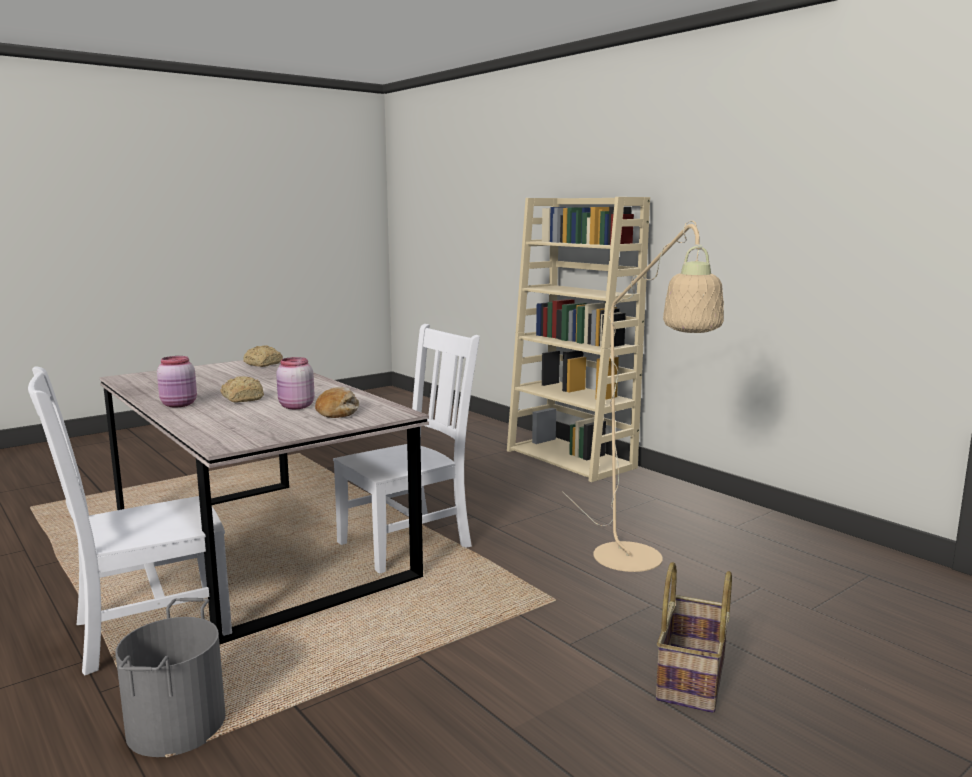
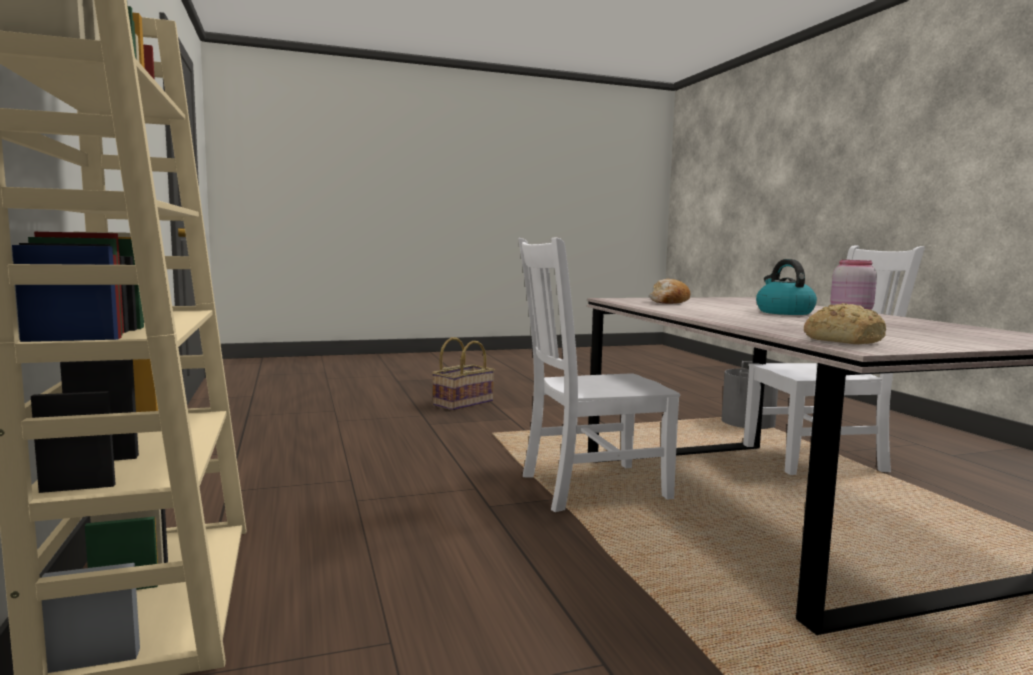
camera: 160 degrees left, 5 degrees down
(243, 398) = (783, 312): bread -> kettle
(295, 406) = (714, 306): pink jar -> none
(636, 564) = (393, 442): beige floor lamp -> none

